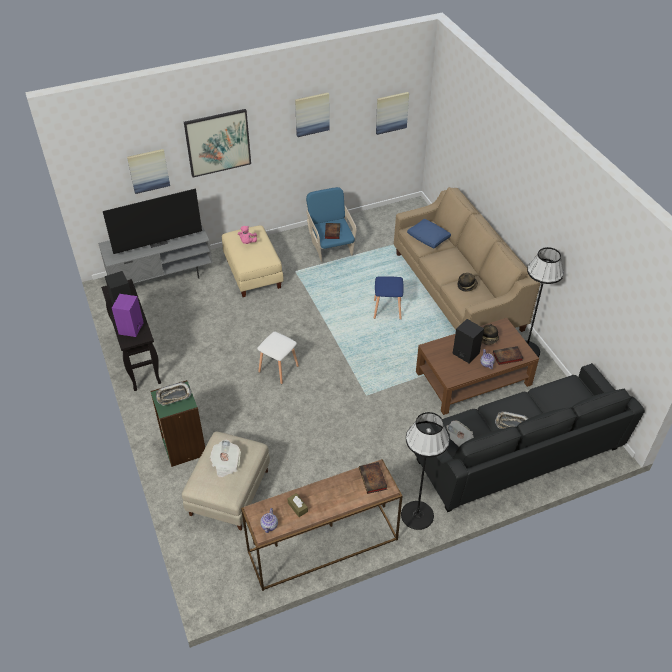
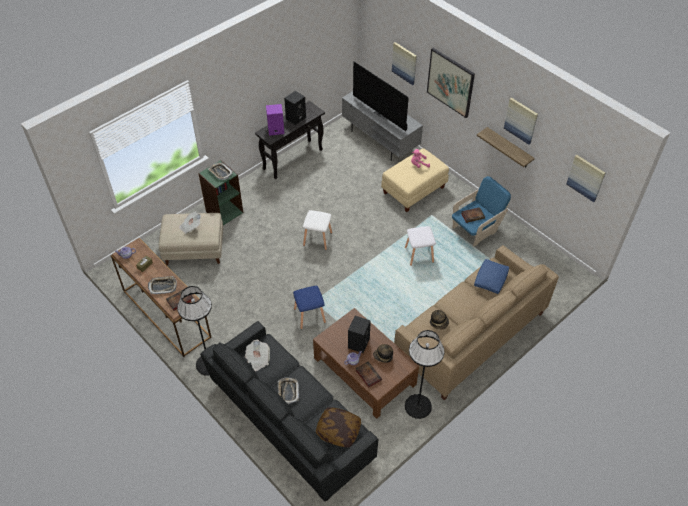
camera: 70 degrees right, 5 degrees up
(306, 154) = (509, 148): none -> shelf
(342, 493) = (163, 286): none -> tray
(343, 295) = (419, 255): none -> white stool
(388, 309) = (418, 290): blue stool -> blue stool (310, 316)
(569, 395) = (338, 430): none -> pillow

